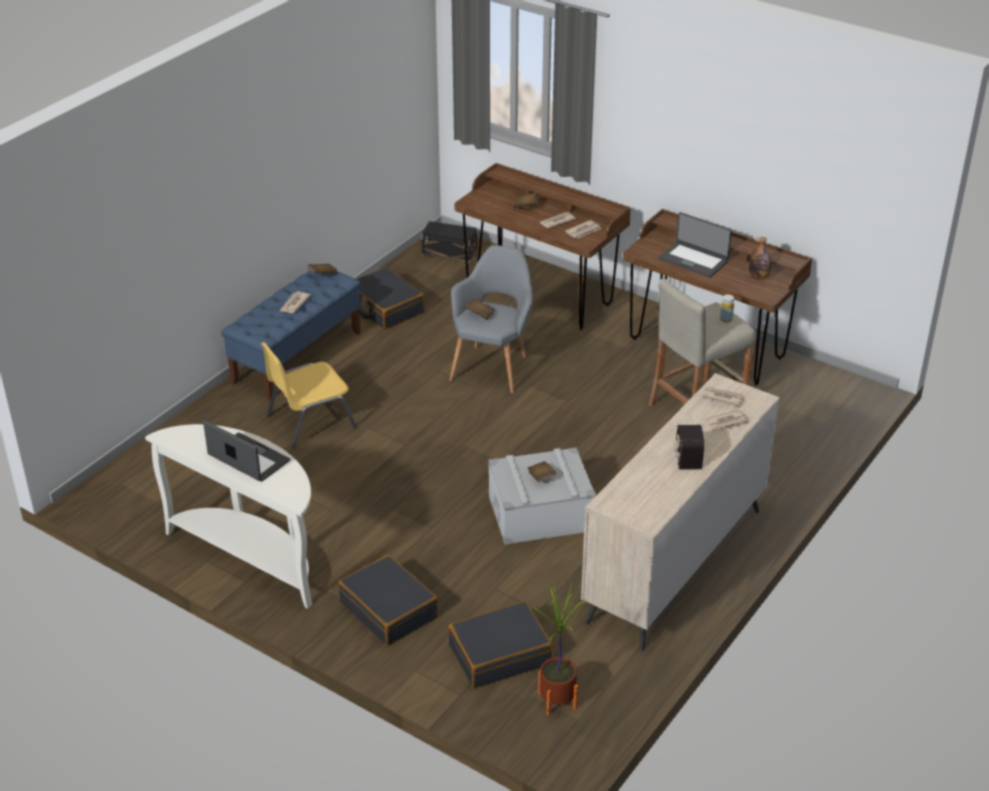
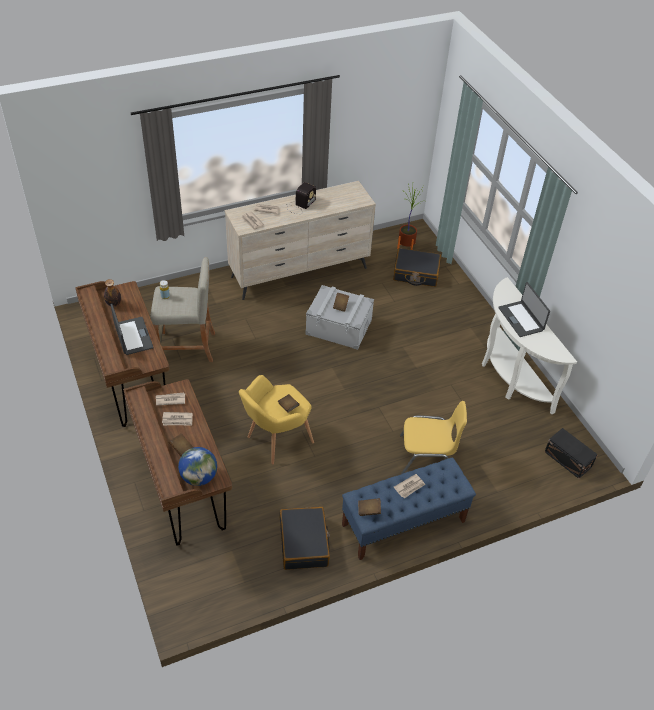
camera: 150 degrees left, 10 degrees up
(389, 610) = (453, 315): black suitcase -> none
(449, 251) = (201, 588): black storage box -> black storage box (568, 460)
(488, 197) = (199, 477): none -> globe
(493, 366) = (275, 441): grey armchair -> yellow armchair

